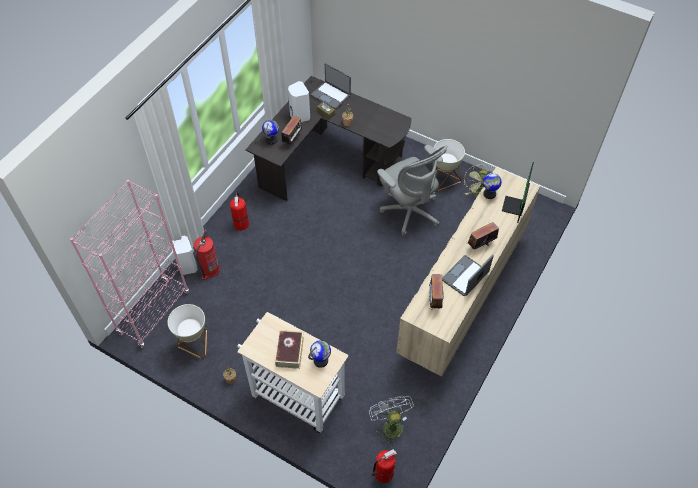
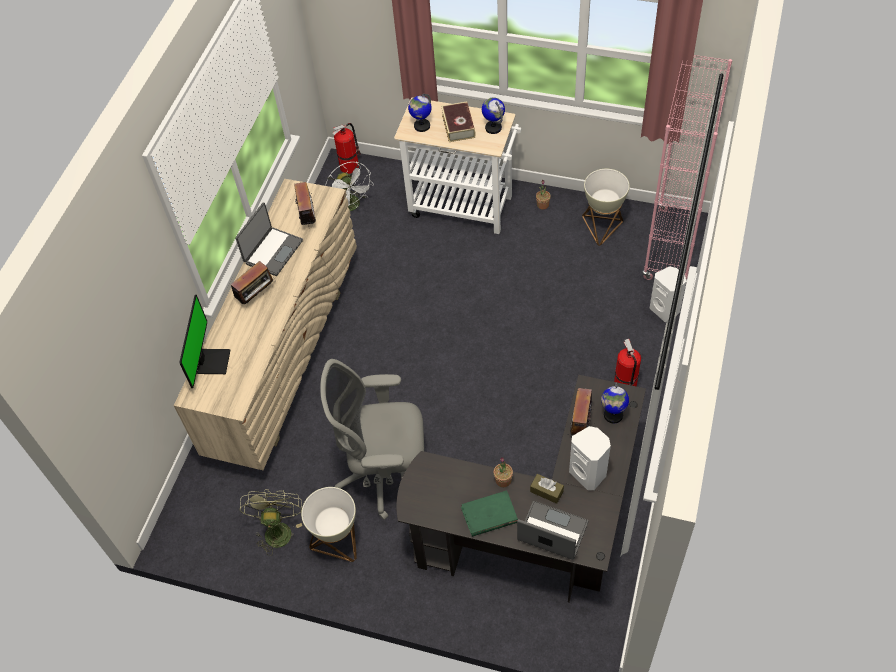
camera: 170 degrees right, 0 degrees up
(209, 270) = (633, 313): fire extinguisher -> none
(361, 109) = (489, 515): none -> green book
(408, 210) = (387, 472): grey office chair -> grey office chair turned 45 degrees counterclockwise
(489, 194) = (249, 372): globe -> globe (493, 128)

